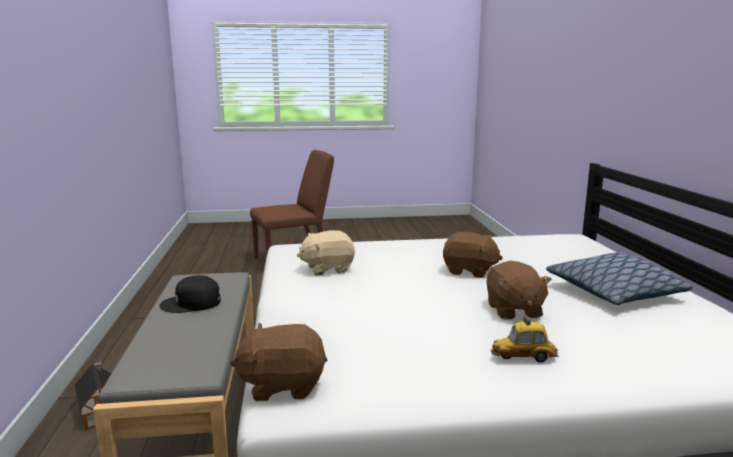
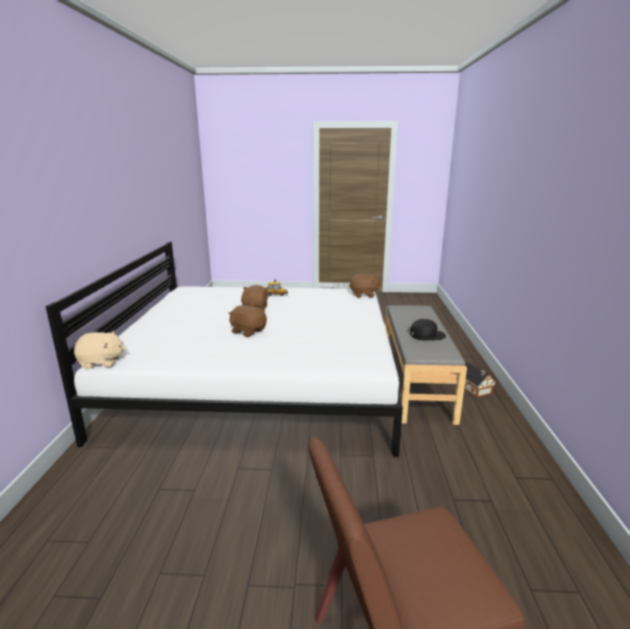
camera: 170 degrees left, 5 degrees up
(327, 269) = (344, 341): beige plush toy -> beige plush toy (101, 362)
(614, 293) = (189, 313): pillow -> none

